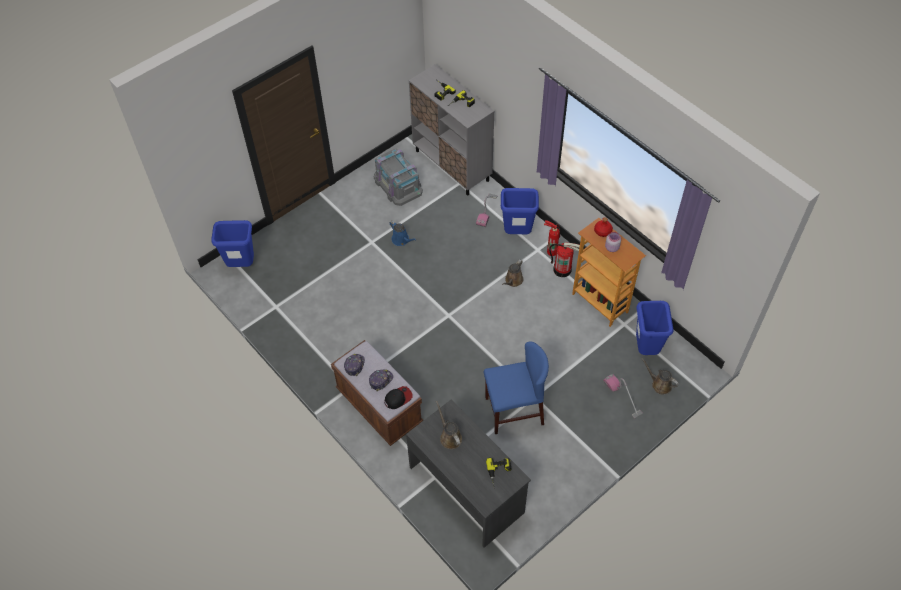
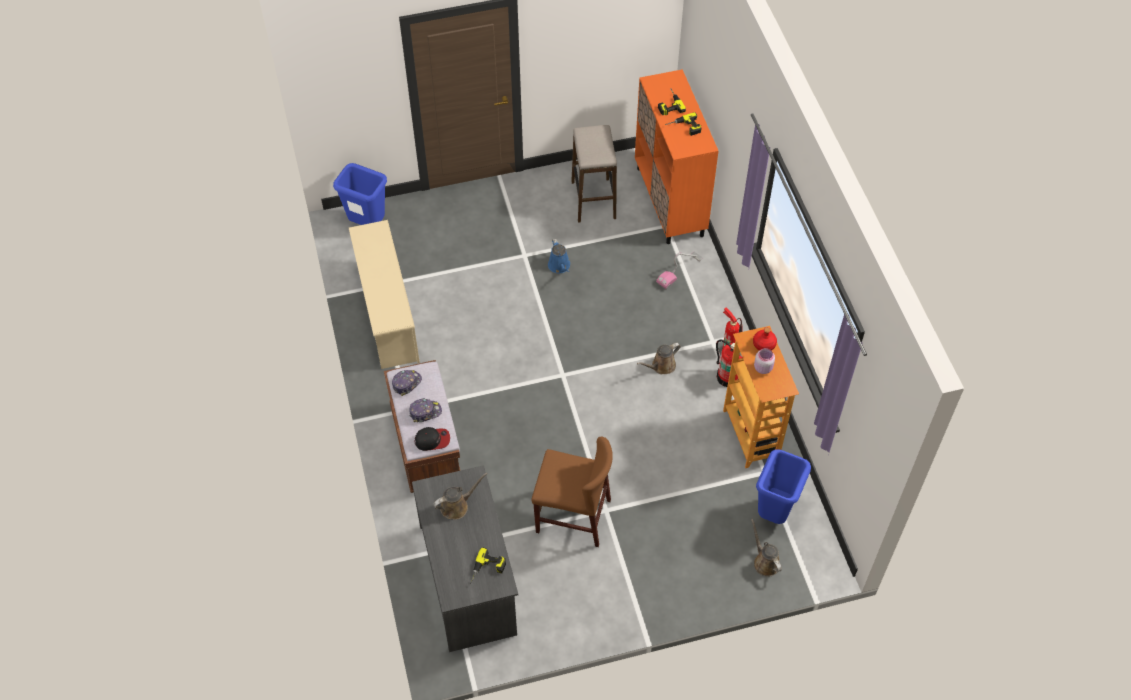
camera: 25 degrees right, 0 degrees up
(294, 324) = (386, 314): none -> beige shoe rack
(398, 184) = (593, 200): grey storage box -> stool
(449, 437) = (457, 506): brown watering can -> brown watering can turned 60 degrees clockwise
(452, 166) = (670, 202): grey cabinet -> orange cabinet
(514, 411) = (573, 516): blue chair -> brown chair
(517, 233) = (700, 312): blue trash can -> none
(622, 397) = (710, 556): vacuum cleaner -> none

